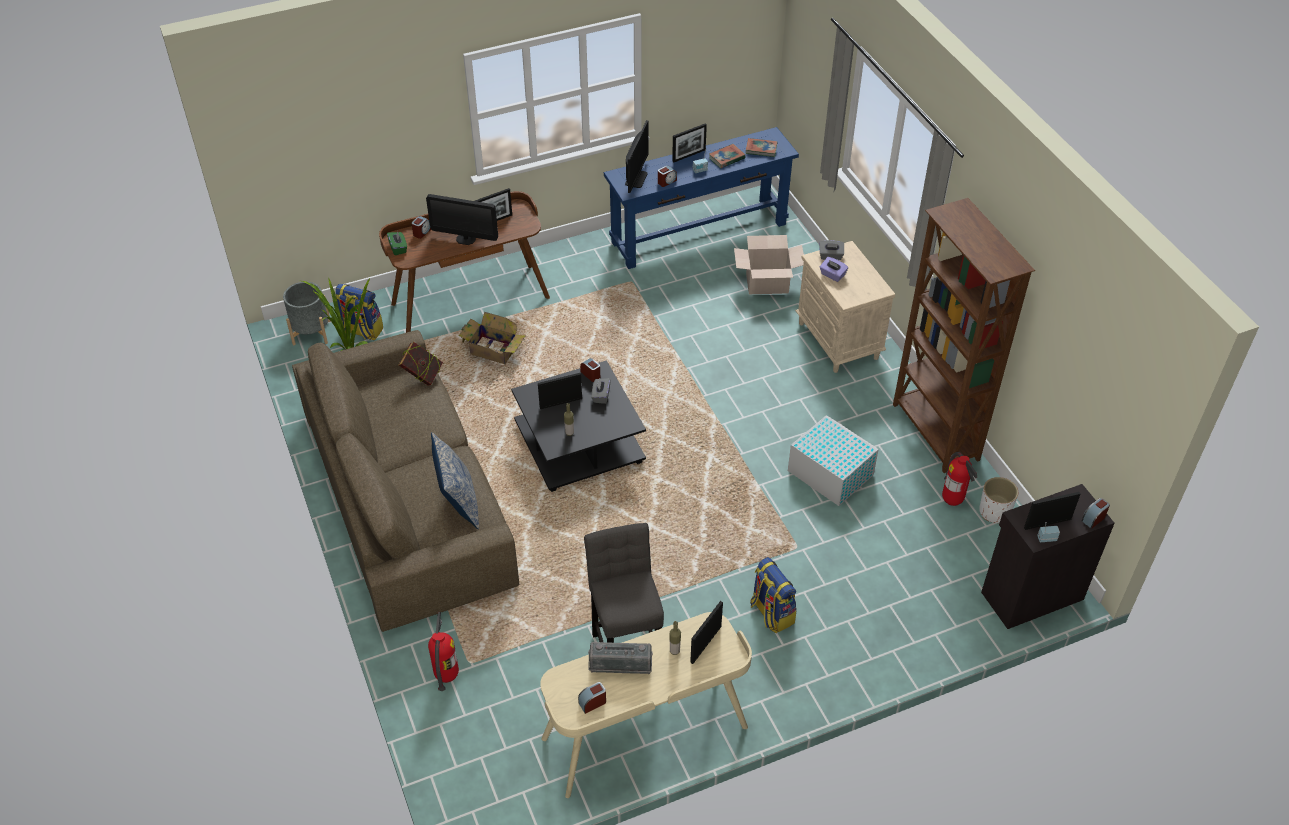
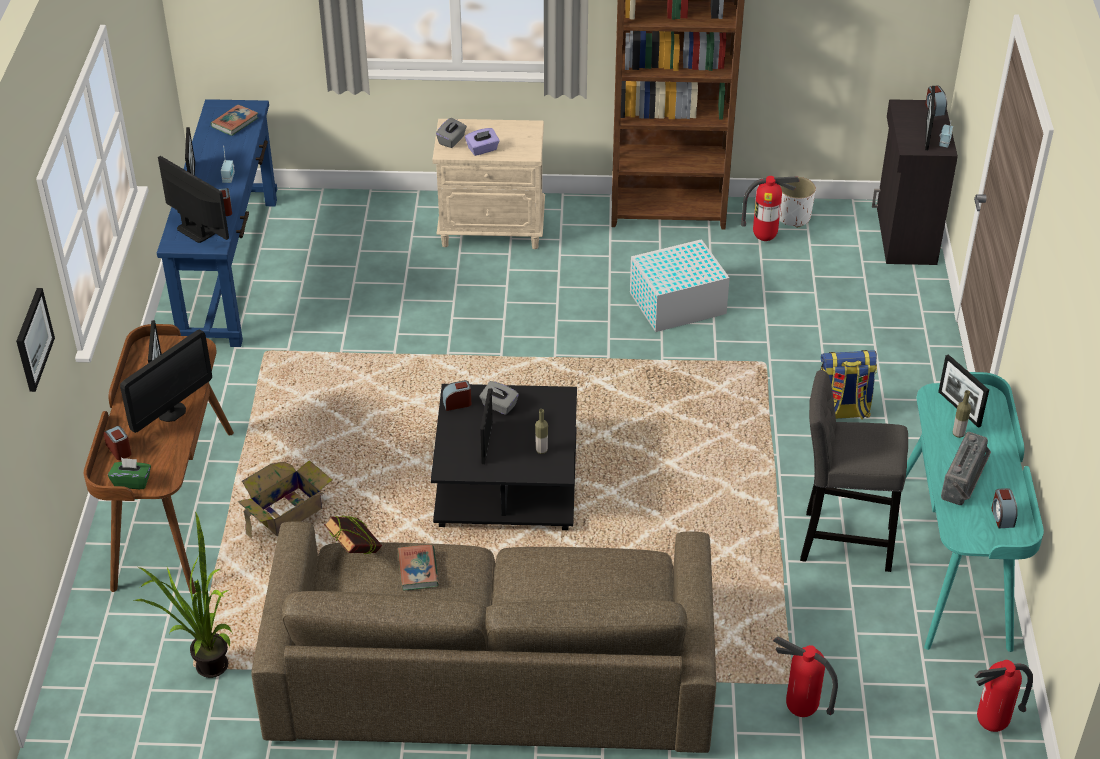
camera: 65 degrees left, 5 degrees down
(311, 332) = (96, 696): grey planter -> none
(361, 330) = (139, 638): backpack -> none
(400, 133) = (33, 339): none -> picture
(458, 503) = (602, 578): pillow -> none
(483, 801) = (991, 725): none -> fire extinguisher
(645, 734) = (955, 560): beige desk -> turquoise desk
(726, 158) = (226, 152): book -> book (418, 570)
(767, 283) = (360, 247): cardboard box -> none

